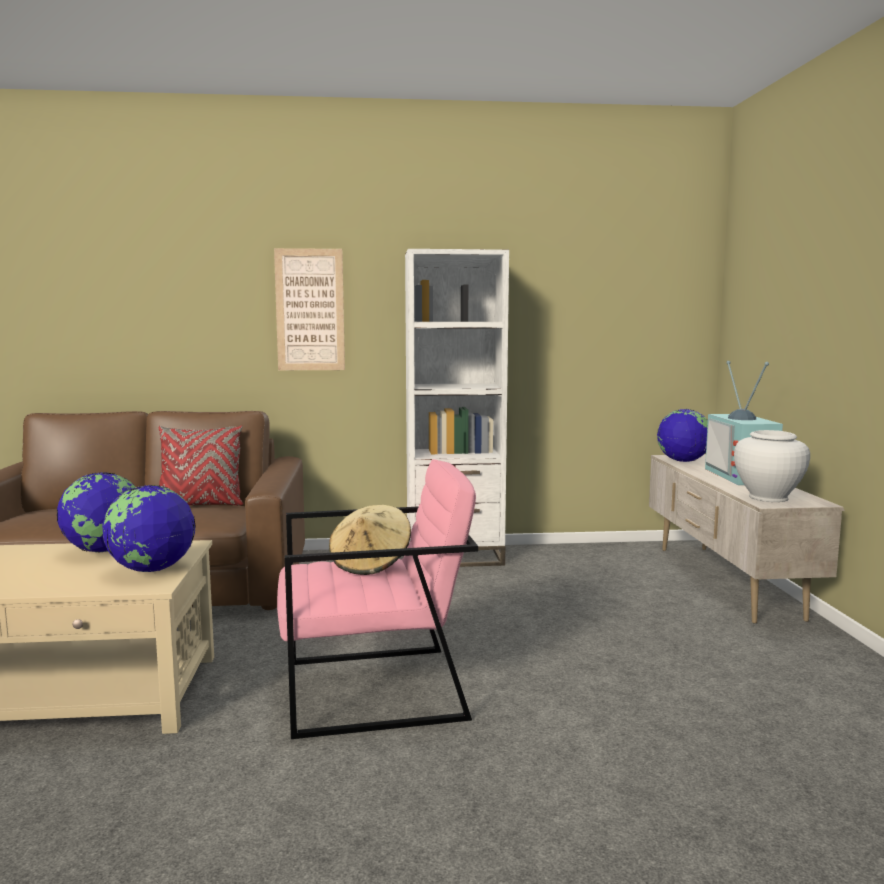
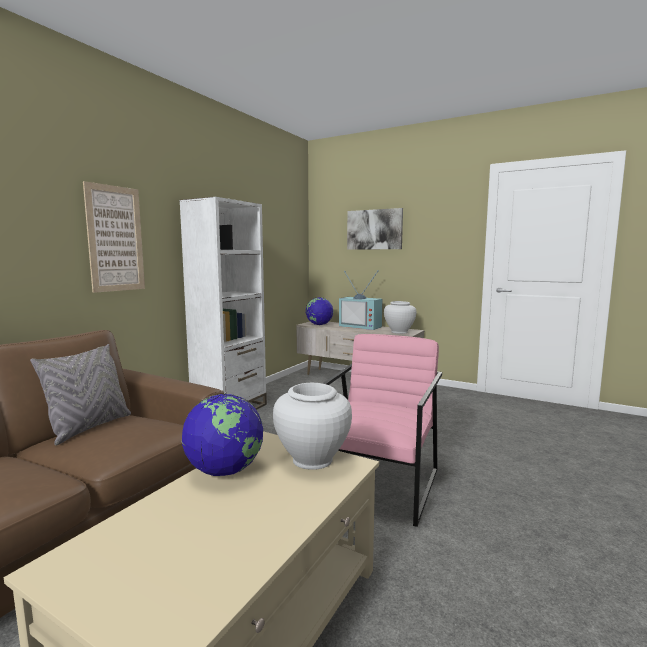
camera: 55 degrees left, 0 degrees up
(151, 570) = (312, 460): globe -> white vase
(201, 505) = (89, 427): red pillow -> grey pillow
(371, 564) = (370, 405): beige hat -> none
(796, 275) = (374, 229): none -> picture

